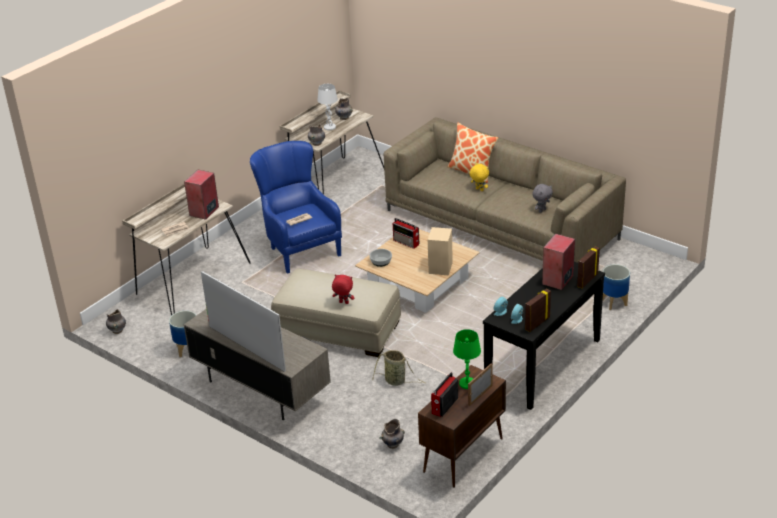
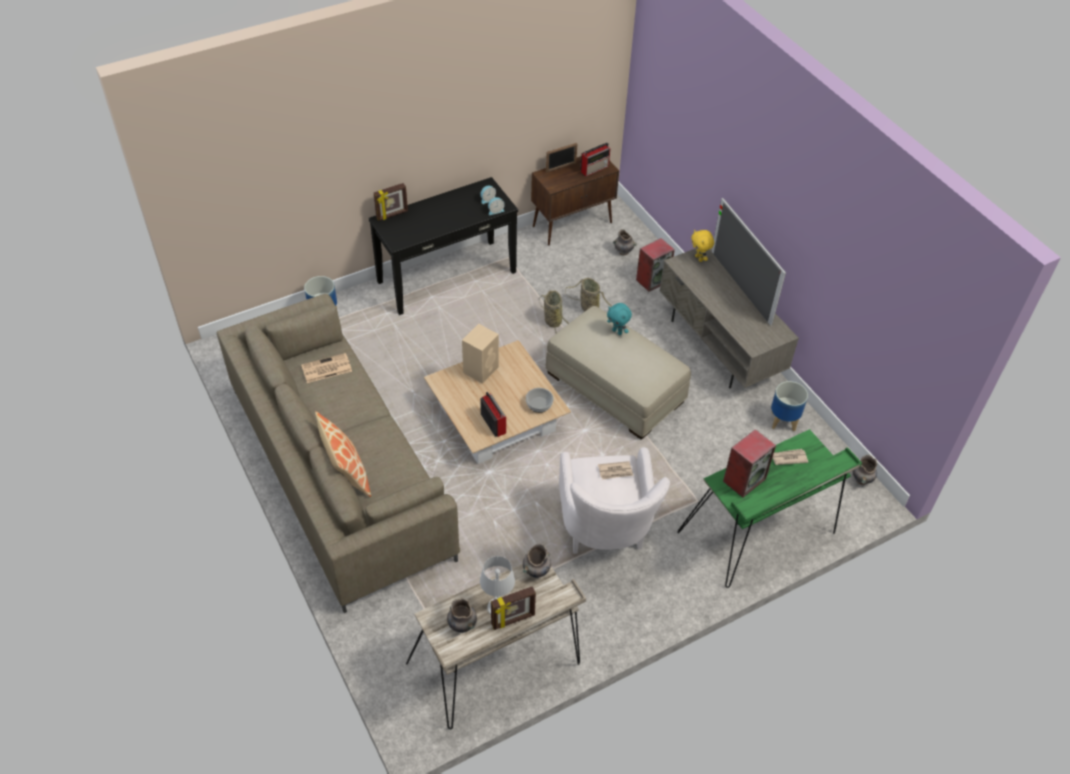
camera: 160 degrees left, 15 degrees up
(191, 279) = (760, 534): beige desk -> green desk
(299, 247) = (605, 536): blue armchair -> white armchair
(343, 303) = (617, 332): red plush toy -> turquoise plush toy
(421, 360) = (552, 320): none -> basket
(467, 383) = (564, 179): green table lamp -> none
(479, 190) = (365, 435): yellow plush toy -> yellow plush toy (699, 258)
(537, 323) = (474, 190): picture frame -> picture frame (513, 620)
(542, 210) = (326, 369): grey plush toy -> newspaper
(558, 280) = (417, 224): speaker -> speaker (652, 280)

